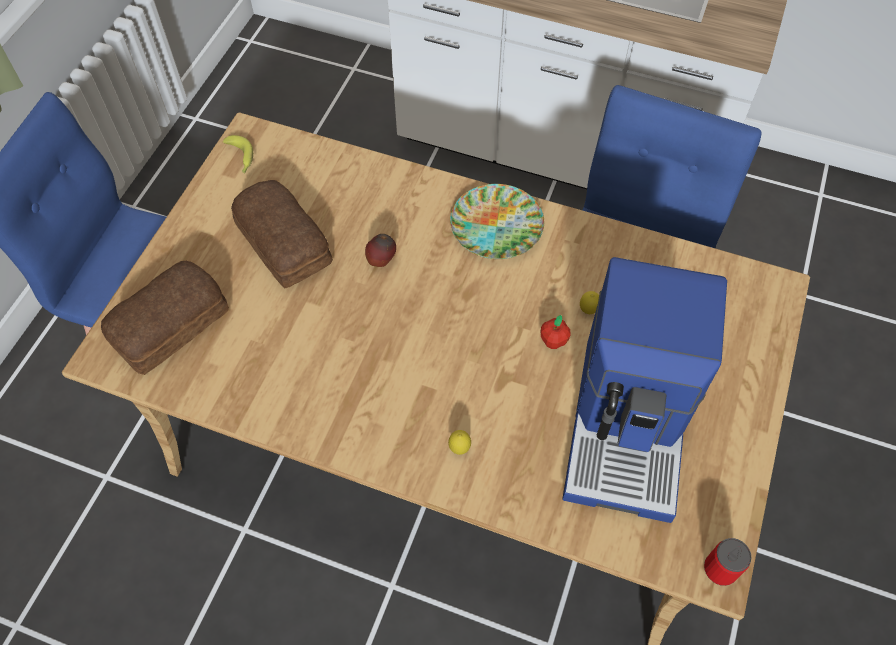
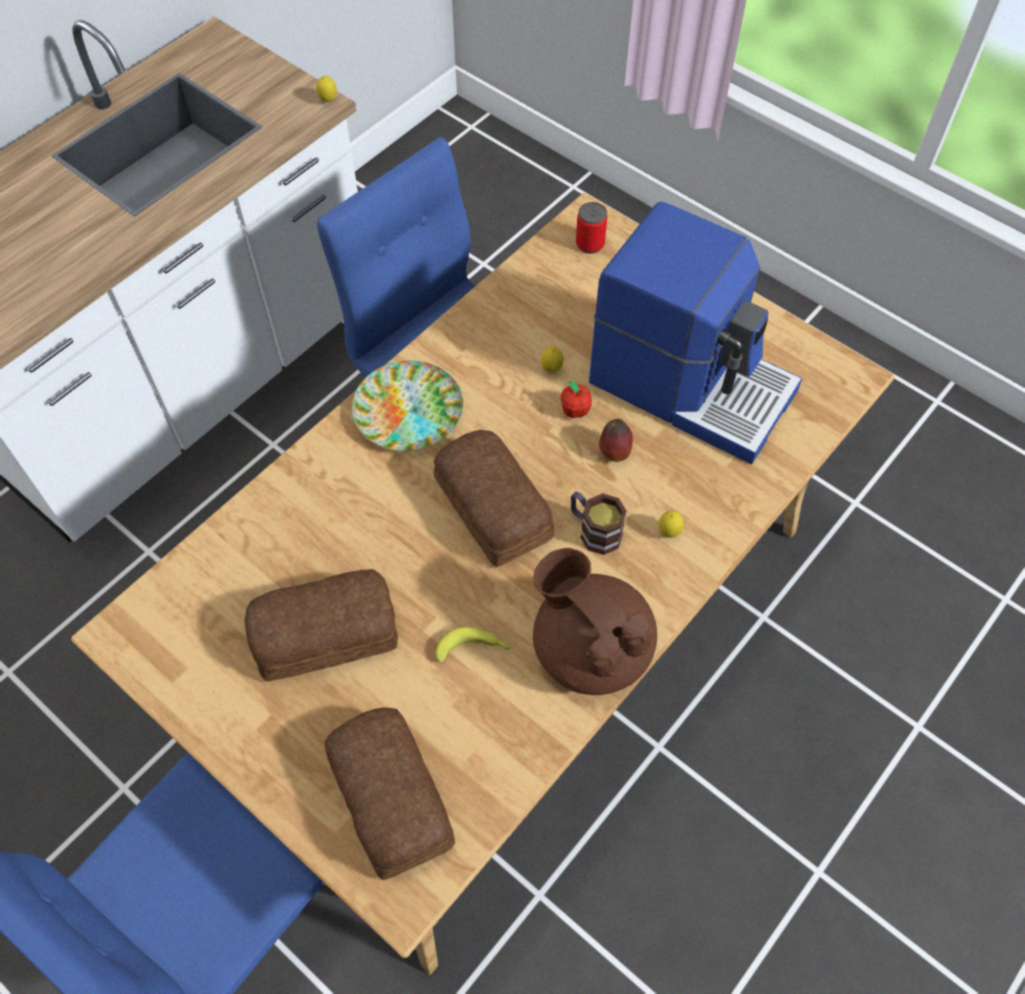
camera: 70 degrees left, 0 degrees up
(240, 158) = (158, 652): banana -> banana (474, 649)
(328, 419) = (590, 648): none -> brown teapot
(381, 261) = (402, 535): apple -> apple (614, 452)
(428, 312) = (492, 510): none -> bread
(438, 390) = (594, 530): none -> mug
(720, 569) = (849, 372): can -> can (590, 244)
(757, 50) = (328, 101): none -> lemon

